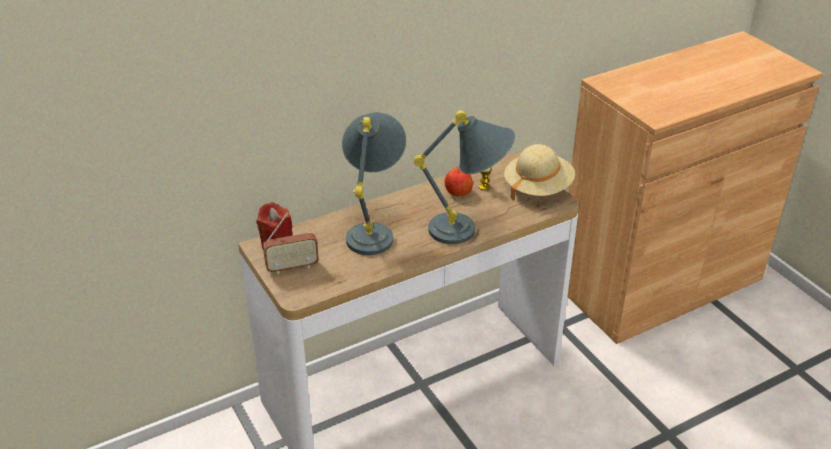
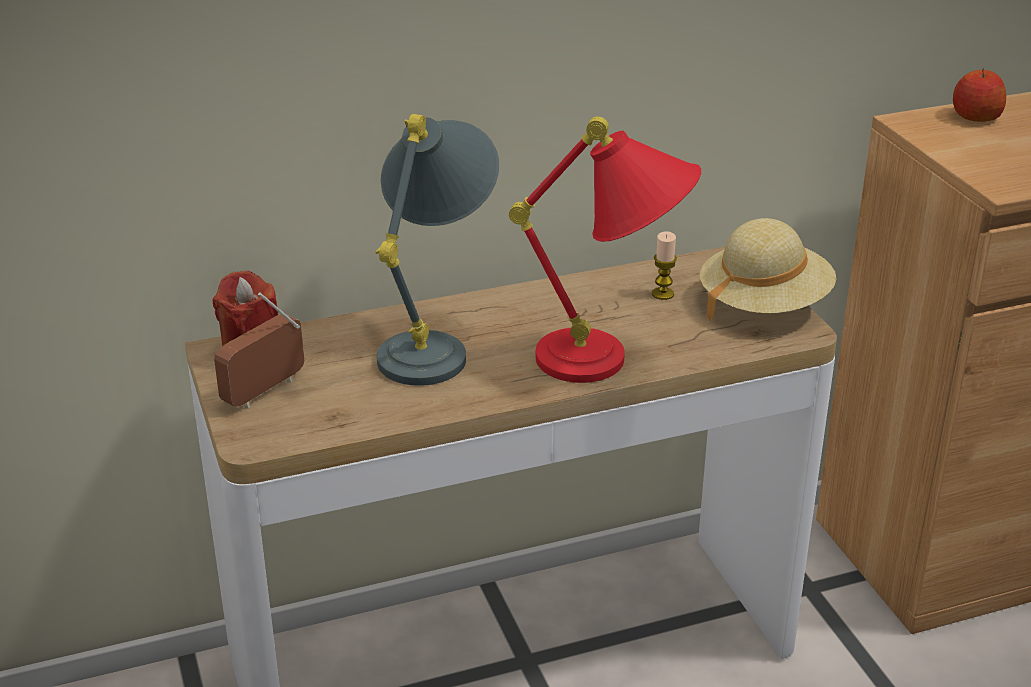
camera: 10 degrees right, 5 degrees down
(292, 267) = (264, 391): radio -> radio turned 135 degrees clockwise
(458, 192) = (611, 297): apple -> apple (975, 117)
(469, 231) = (613, 363): grey table lamp -> red table lamp

